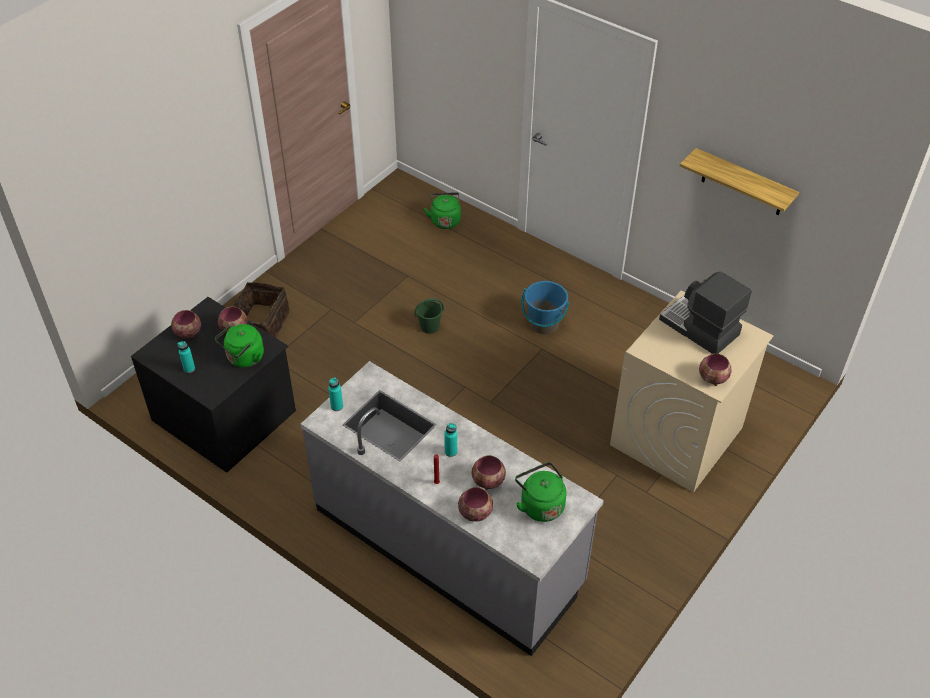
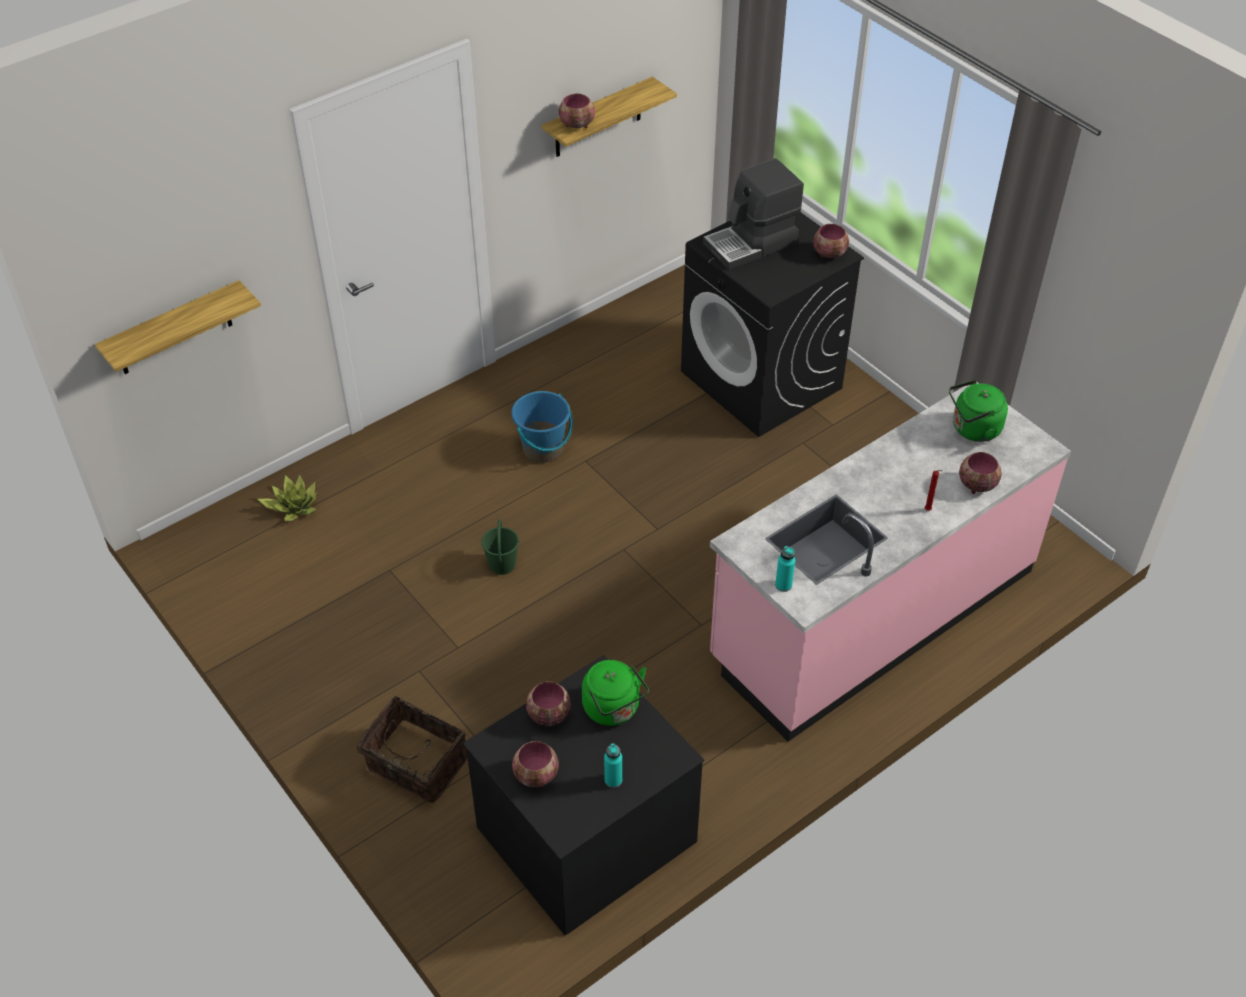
camera: 75 degrees left, 0 degrees up
(437, 65) = (173, 330): none -> shelf
(445, 220) = (293, 506): green kettle -> potted plant
(448, 546) = (872, 614): grey counter -> pink counter
(451, 451) = (882, 489): turquoise bottle -> none
(488, 482) = (933, 465): bowl -> bowl (578, 125)
(676, 437) = (762, 380): beige washing machine -> black washing machine

